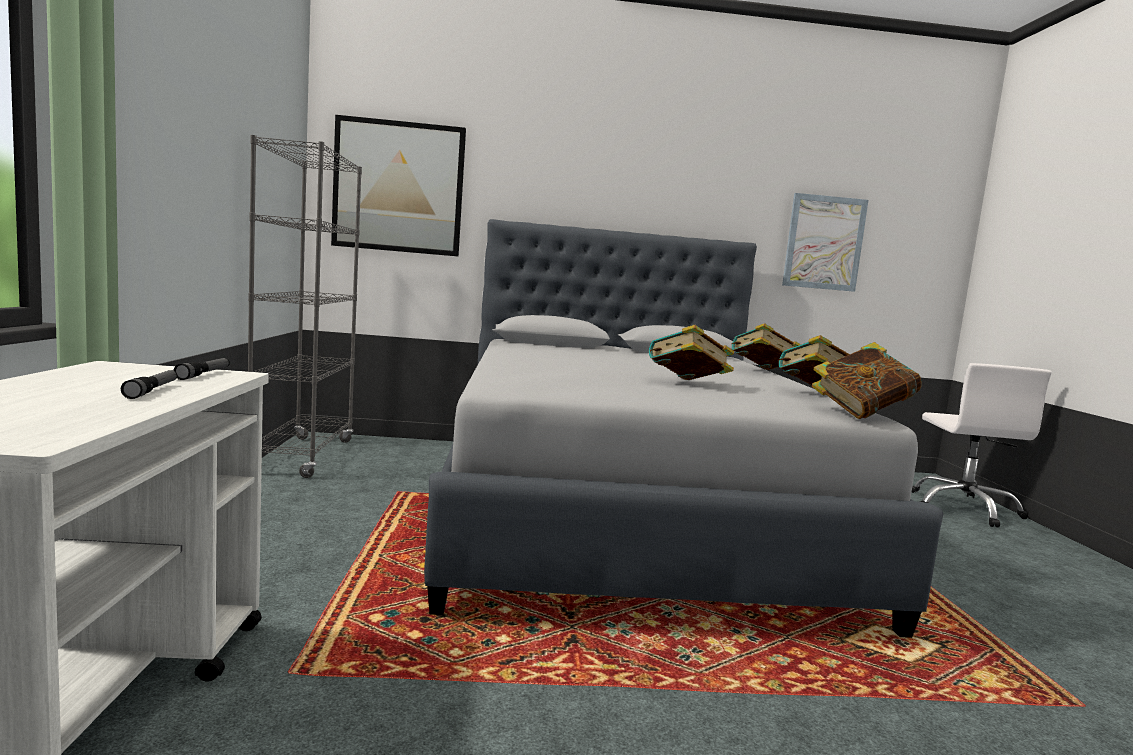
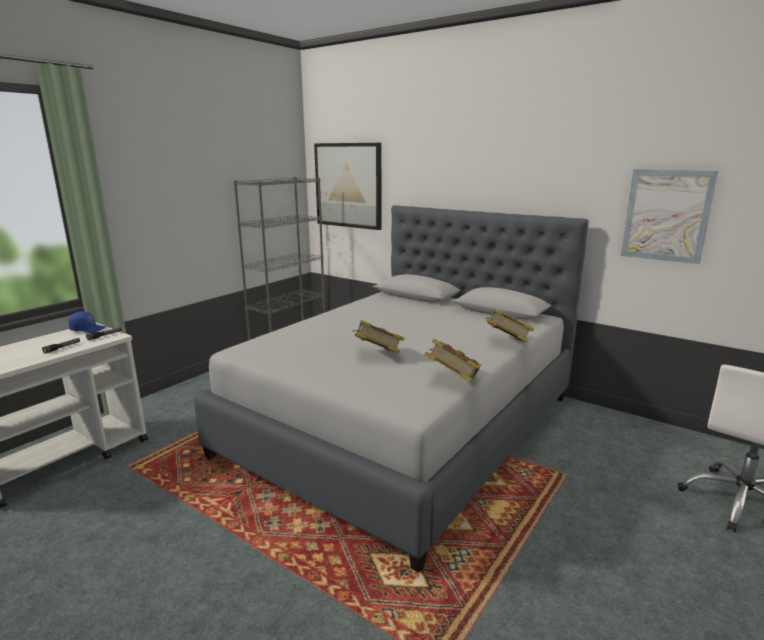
camera: 40 degrees right, 10 degrees up
(119, 368) = (88, 329): none -> blue cap
(861, 413) = (416, 407): book -> none

